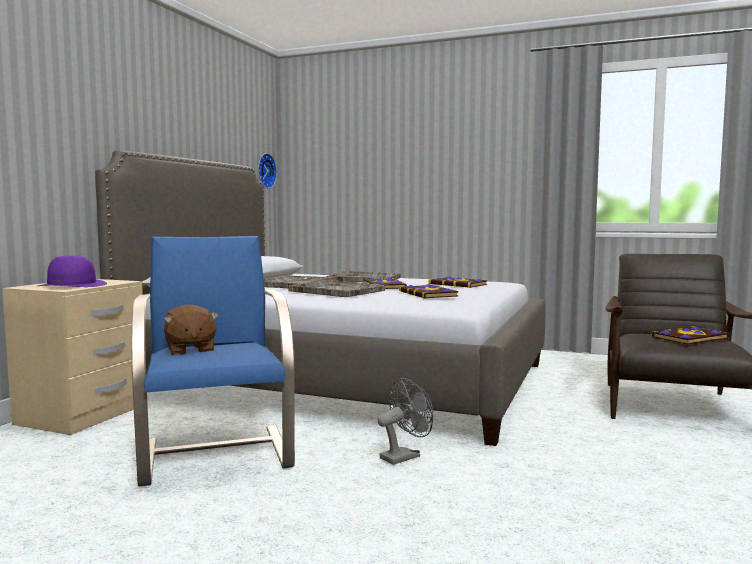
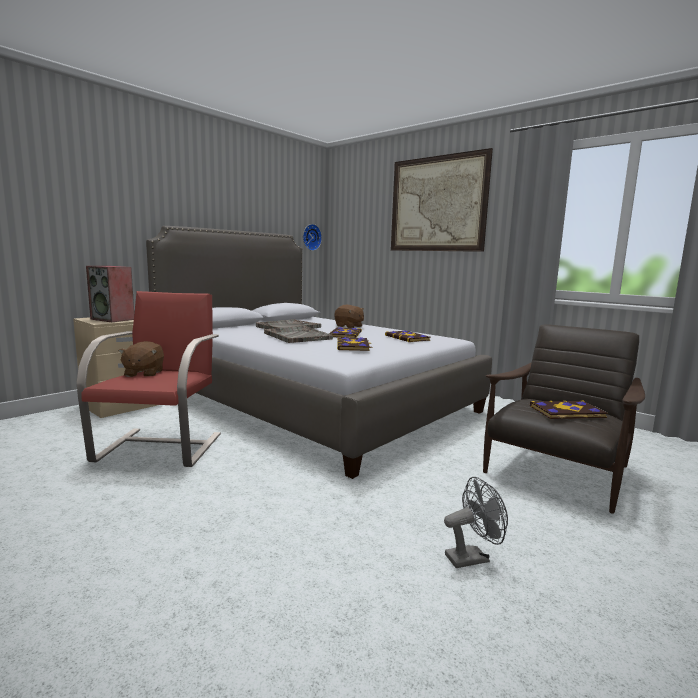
camera: 20 degrees right, 5 degrees up
(72, 285) = (113, 319): purple hat -> speaker
(216, 453) = (160, 447): blue armchair -> red armchair
(363, 279) = (349, 326): grey tray -> brown plush toy
(404, 456) = (274, 473): grey fan -> grey fan (472, 557)
(440, 129) = (437, 204): none -> picture

